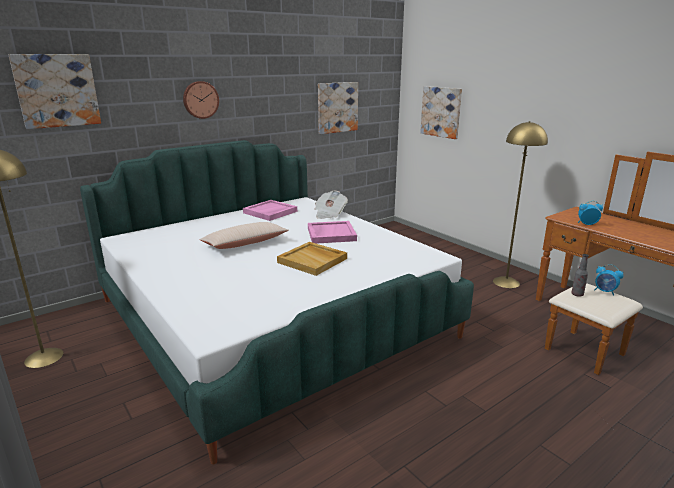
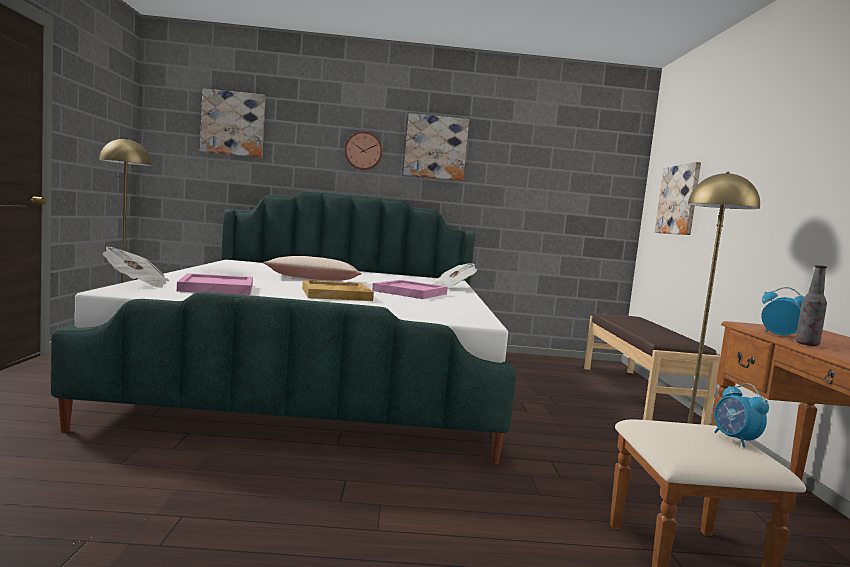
camera: 35 degrees right, 15 degrees down
(188, 318) = (137, 284): none -> newspaper
(270, 212) = (397, 277): pink tray -> pink tray (216, 288)
(337, 107) = (538, 186): picture -> picture (436, 147)
(437, 247) = (638, 393): none -> brown bench
(577, 294) = (666, 425): bottle -> bottle (807, 344)

